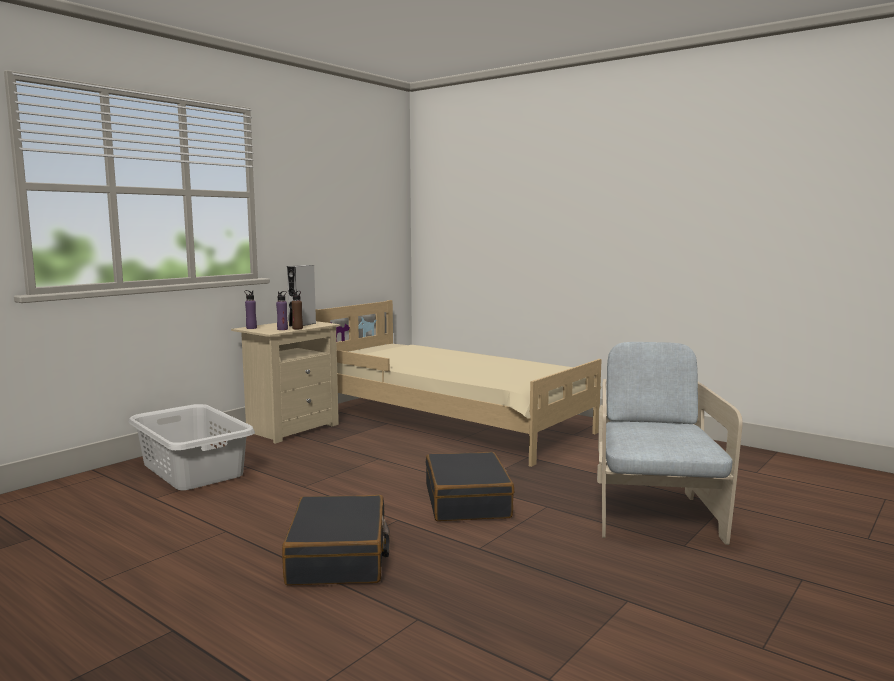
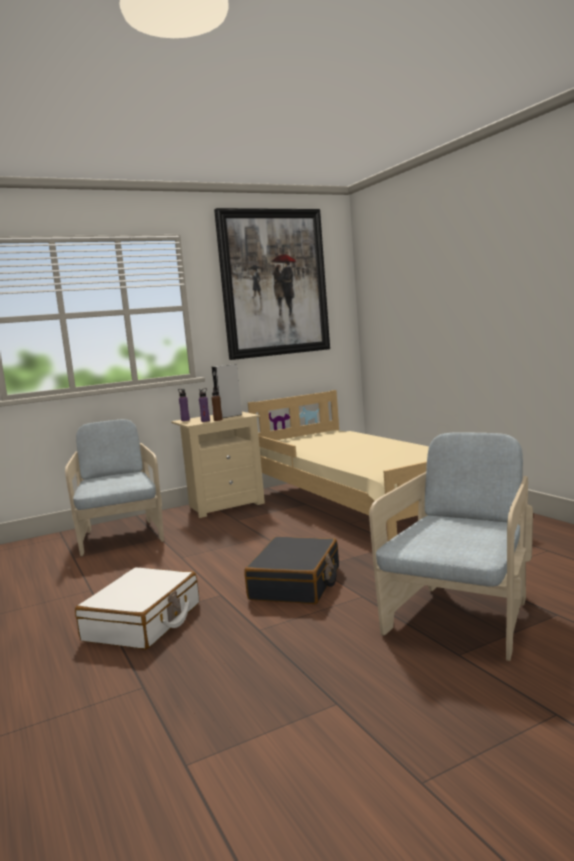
camera: 25 degrees right, 0 degrees up
(193, 469) = (121, 536): grey laundry basket -> beige armchair
(339, 177) = (274, 283): none -> picture
(339, 557) = (143, 622): black suitcase -> white suitcase

